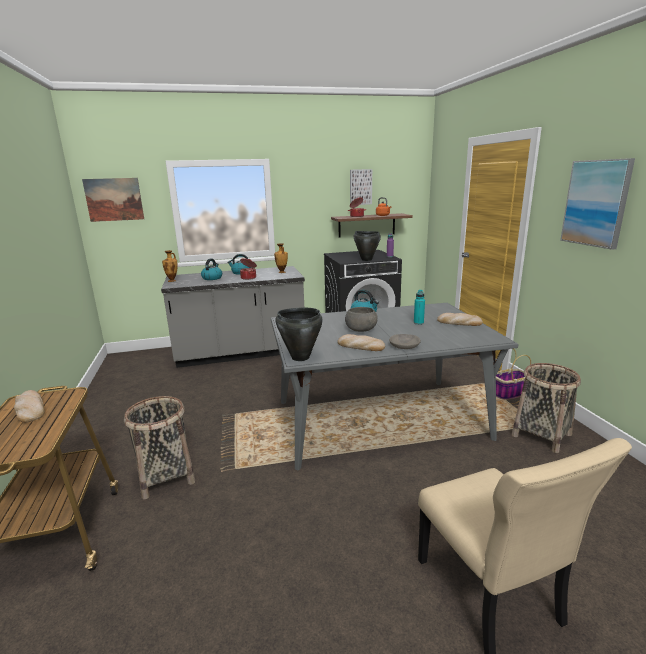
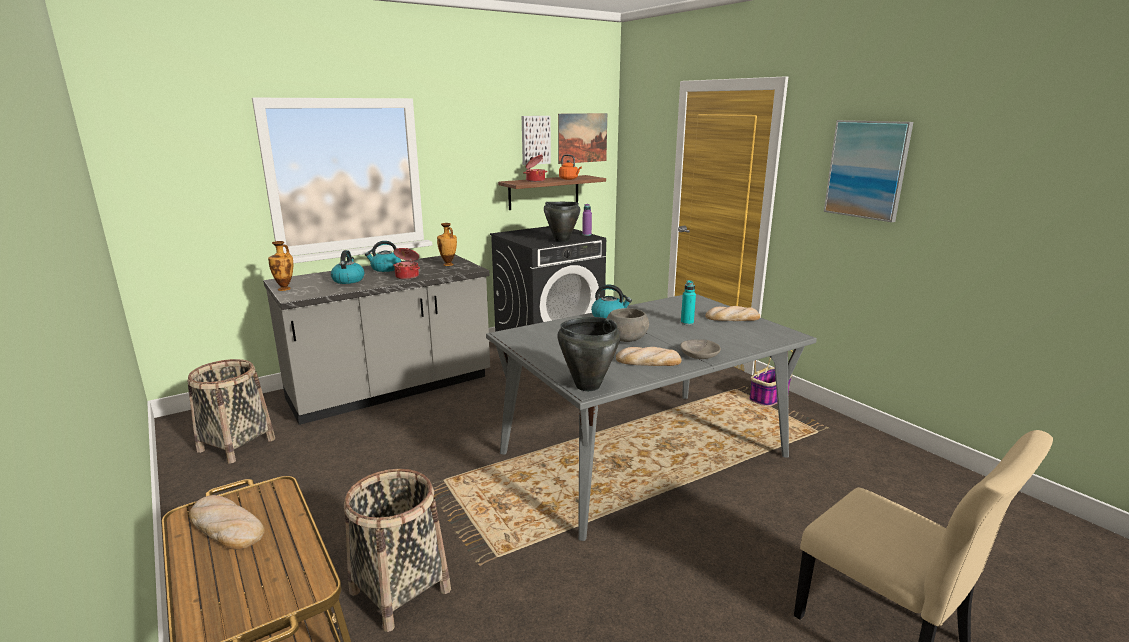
camera: 20 degrees left, 0 degrees up
(114, 199) = (163, 160): picture -> picture (582, 138)
(541, 435) = (829, 442): basket -> basket (236, 445)

